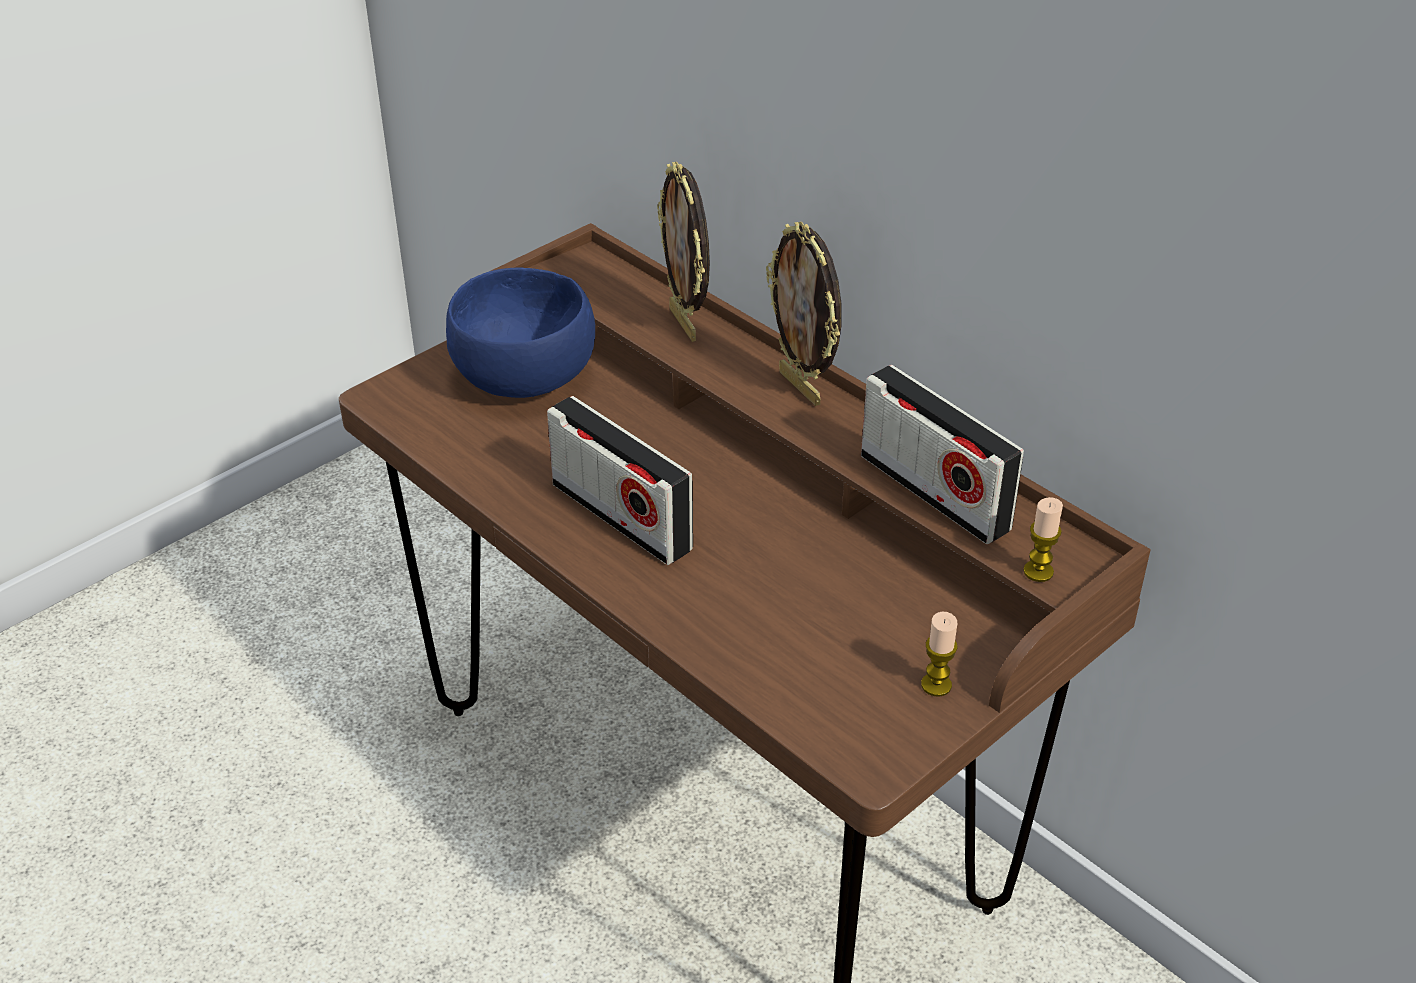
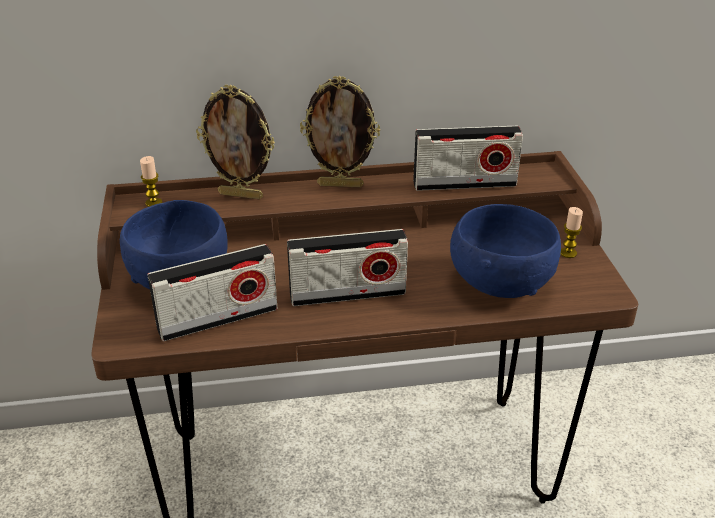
camera: 55 degrees left, 5 degrees down
(478, 442) = (218, 319): none -> radio
(785, 641) = (499, 282): none -> blue bowl
(1038, 571) = (546, 182): candle -> candle (154, 203)

